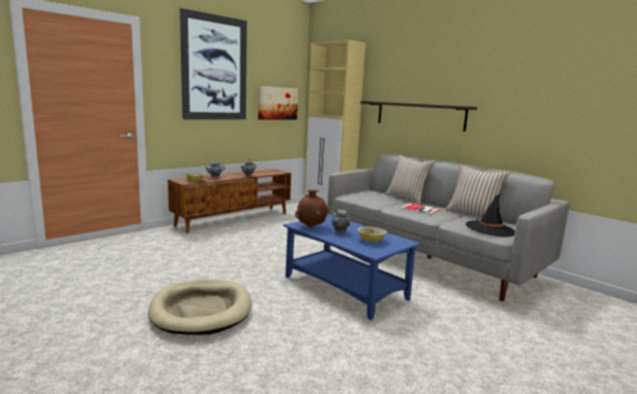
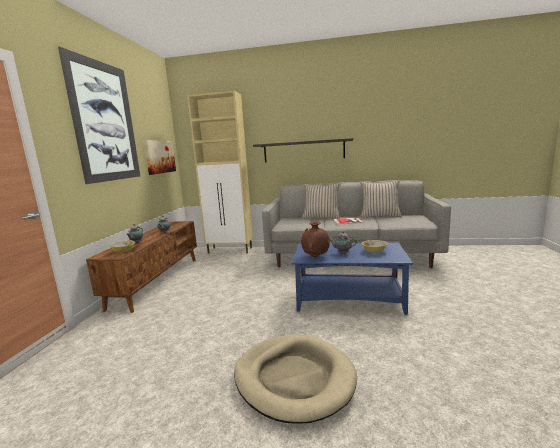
camera: 35 degrees left, 0 degrees up
(490, 229) = (411, 221): black hat -> none

